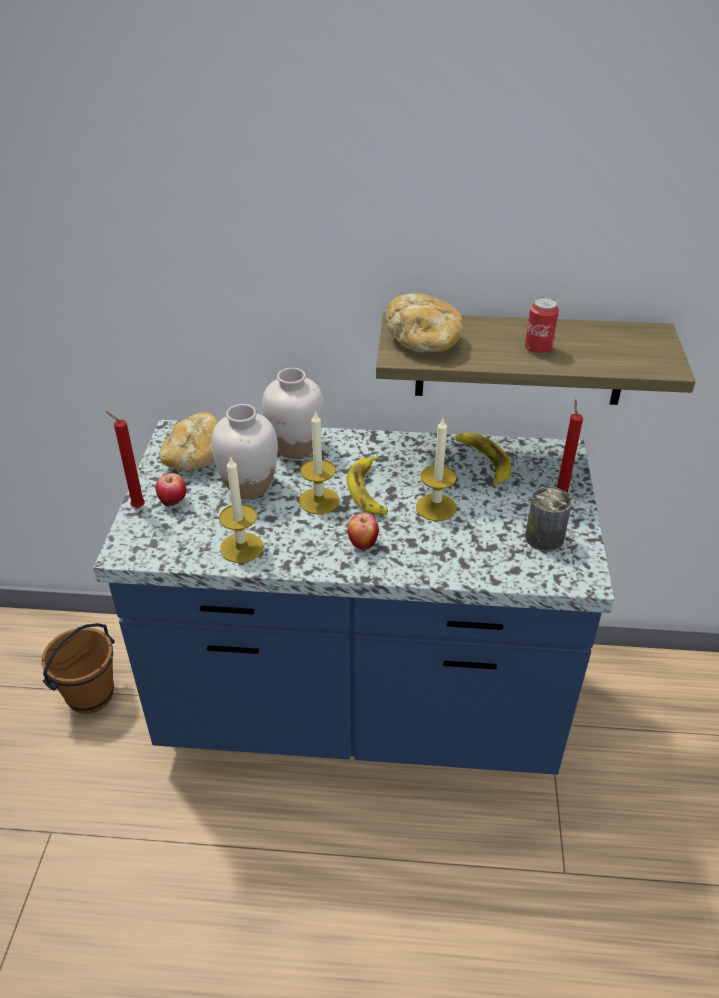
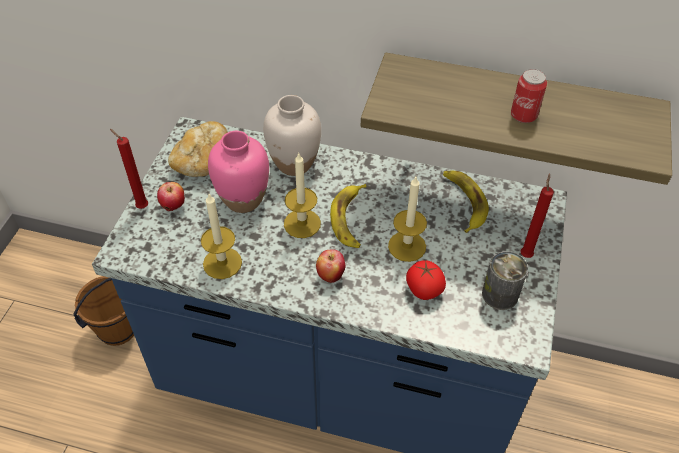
camera: 10 degrees right, 10 degrees up
(248, 487) = (243, 199): white vase -> pink vase
(424, 342) = (414, 93): bread -> none
(464, 543) = (423, 289): none -> tomato

